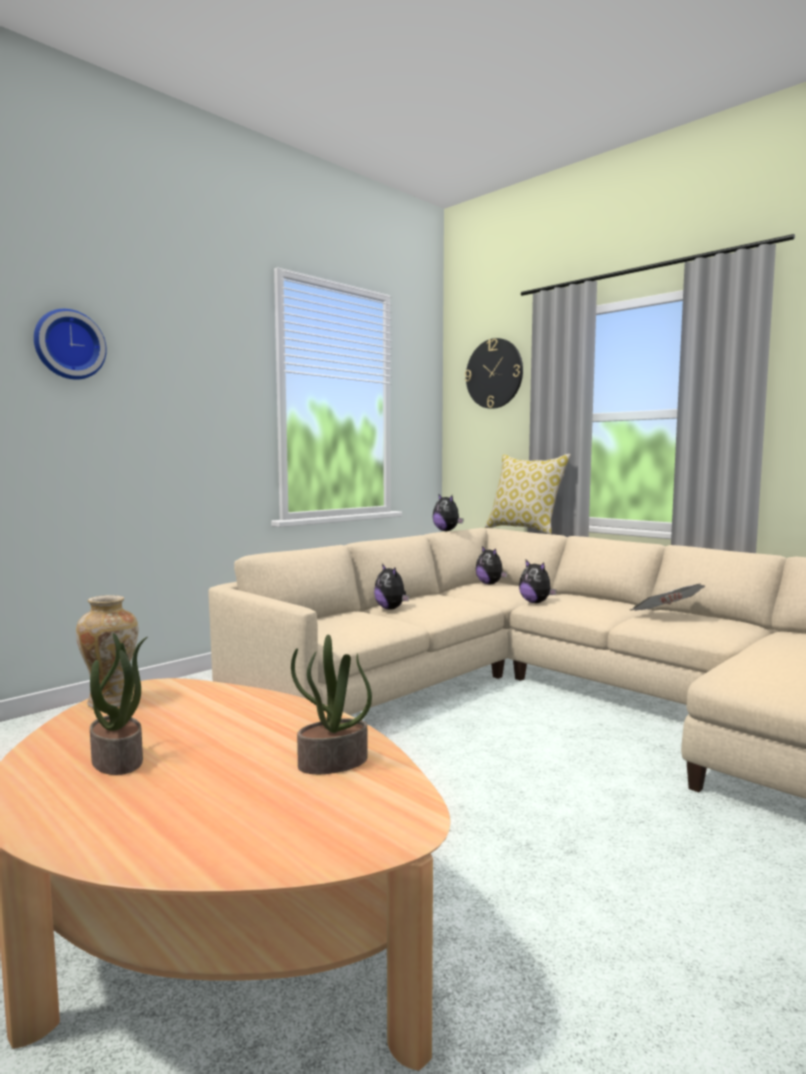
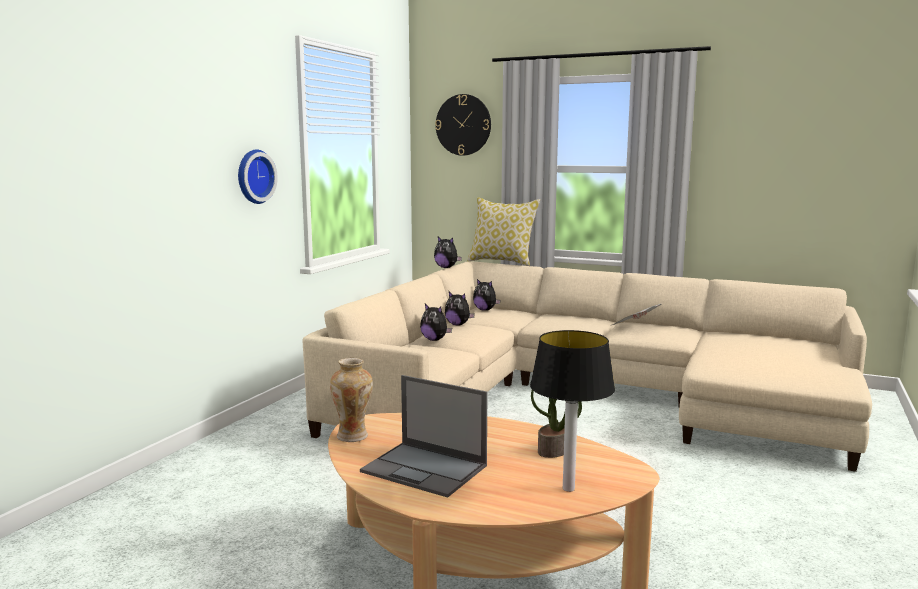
camera: 20 degrees left, 5 degrees up
(68, 345) = (157, 124): wall clock -> wall clock (253, 176)
(119, 760) = (425, 469): potted plant -> laptop
(262, 832) = (567, 488): none -> table lamp
(536, 602) = (536, 324): plush toy -> plush toy (458, 324)

